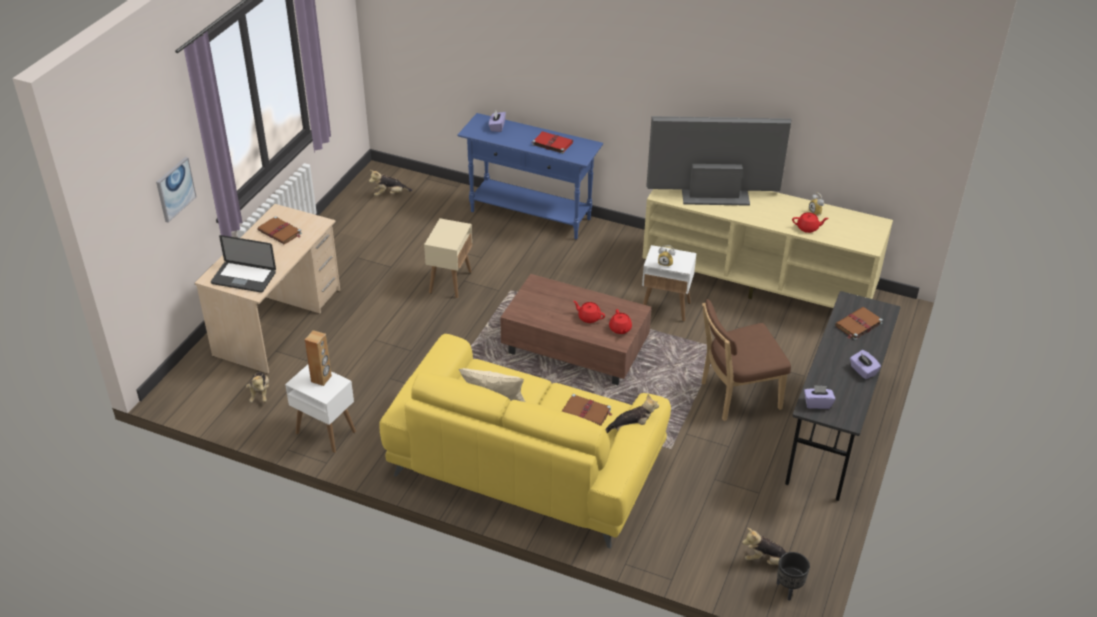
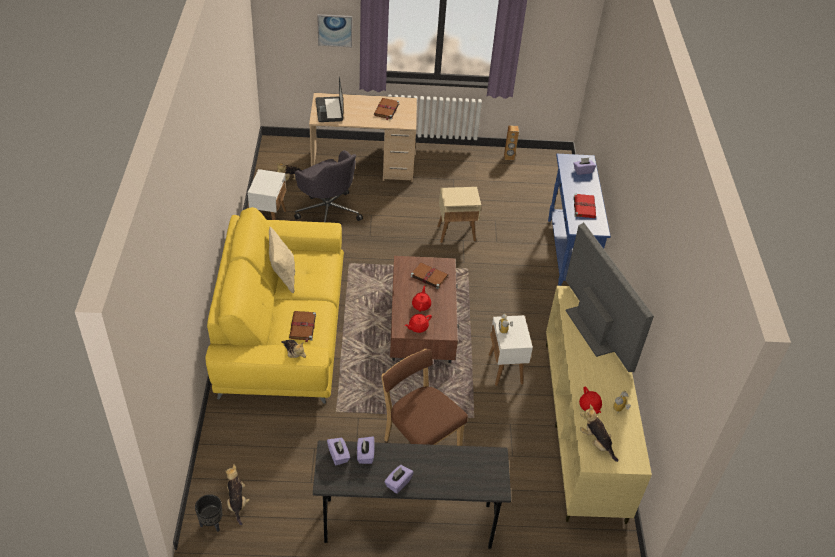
camera: 65 degrees right, 5 degrees up
(321, 379) = (270, 183): brown speaker -> brown speaker (509, 157)
(344, 375) = (328, 211): none -> grey office chair
(390, 194) = (537, 172): plush toy -> plush toy (596, 443)
(822, 384) = (365, 455): none -> purple tissue box
(858, 325) = (463, 469): brown book -> brown book (428, 276)

